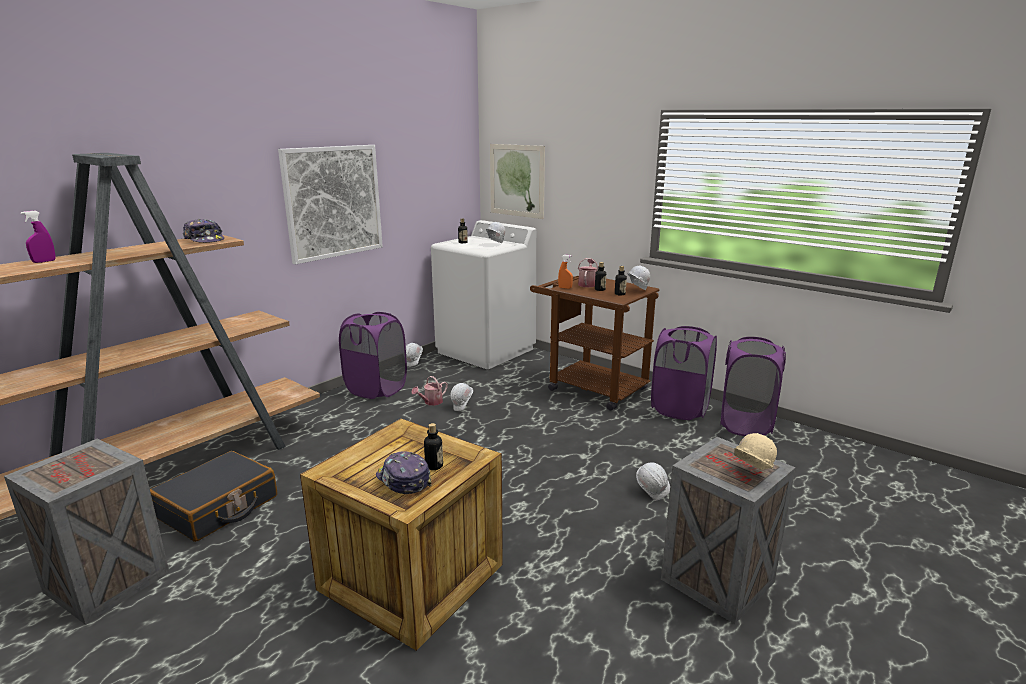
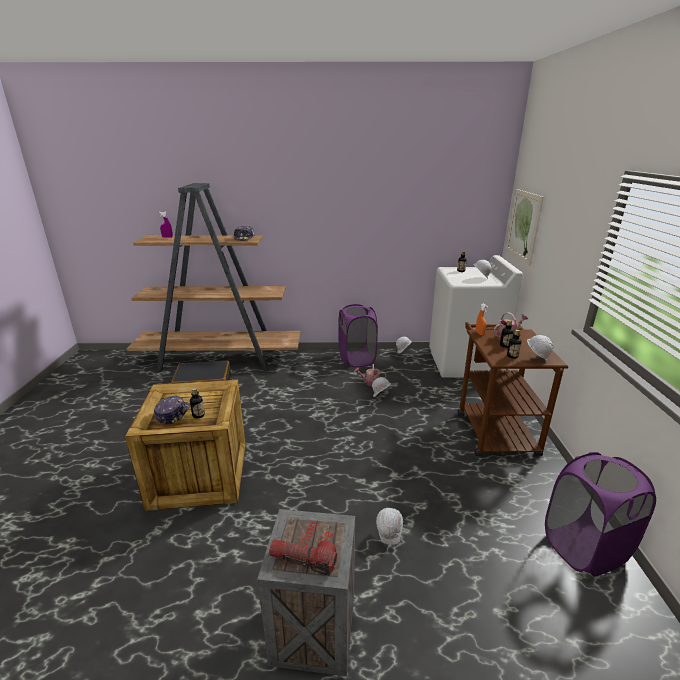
camera: 50 degrees right, 5 degrees up
(108, 580) = (136, 396): crate -> none
(333, 202) = (353, 224): picture -> none
(680, 409) = (541, 492): purple laundry basket -> none
(750, 474) = (303, 560): beige hard hat -> flashlight

